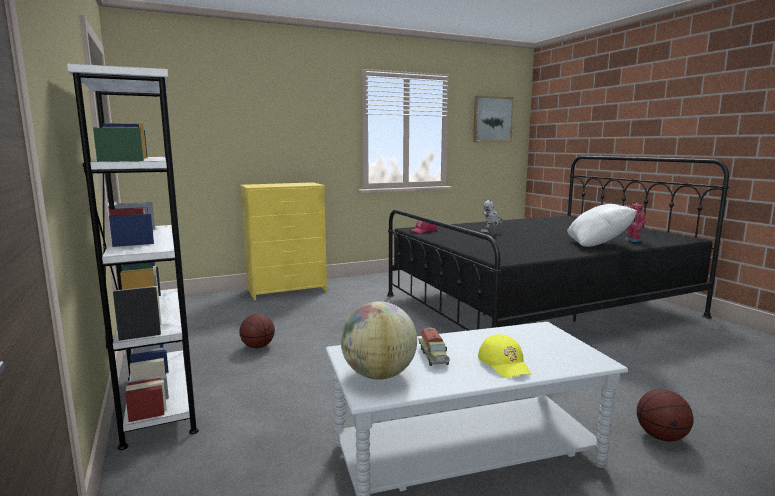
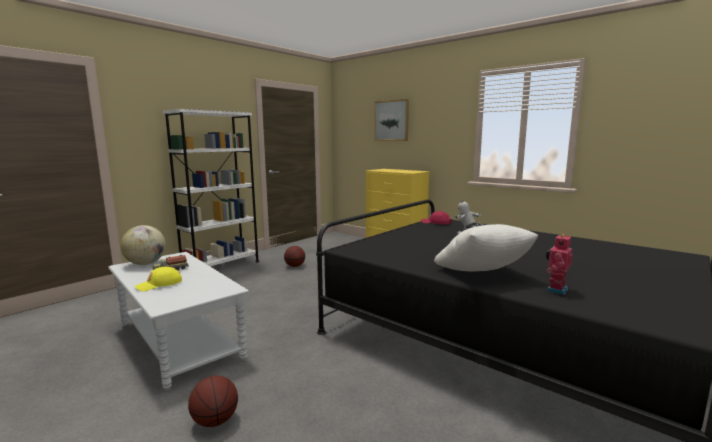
camera: 65 degrees right, 0 degrees up
(492, 119) = (659, 106): picture -> picture (391, 120)

